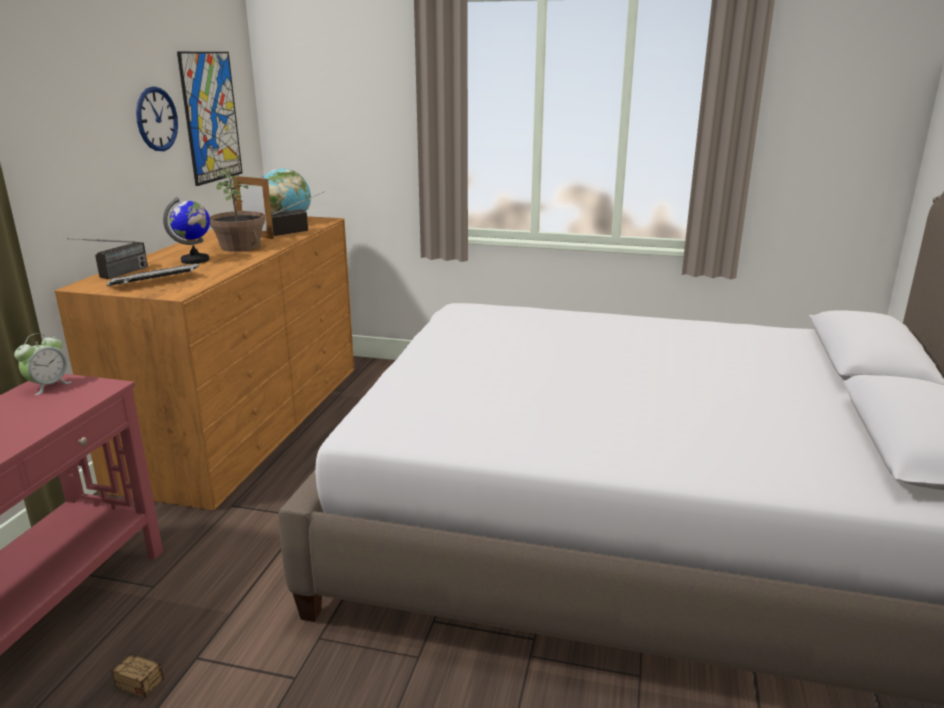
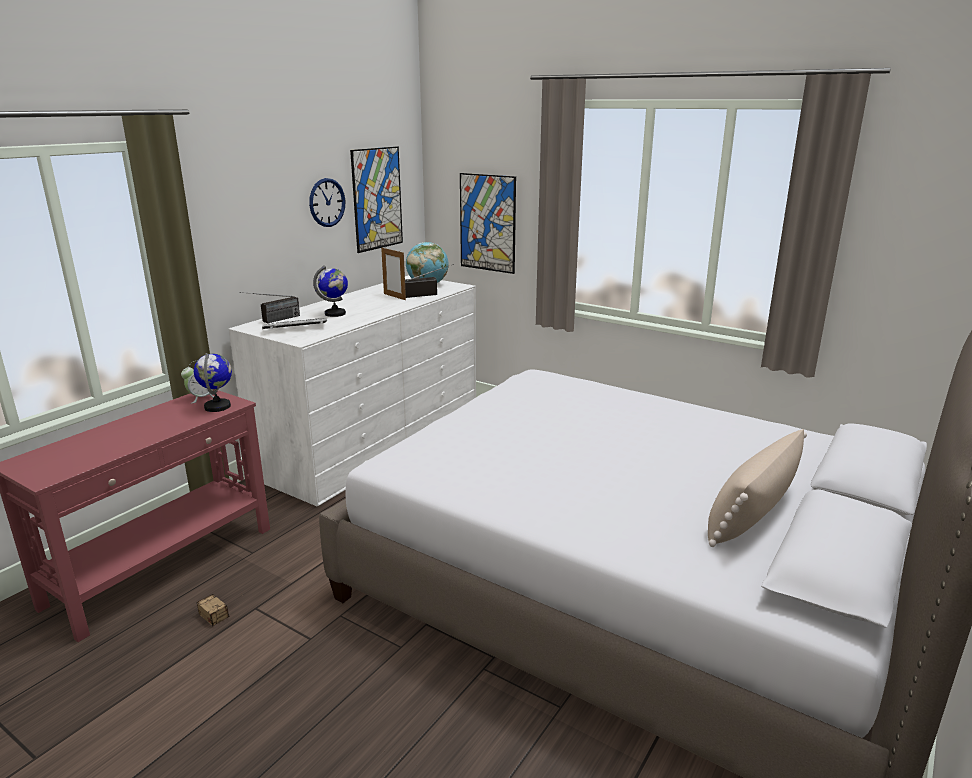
camera: 20 degrees right, 0 degrees up
(81, 394) = (218, 406): none -> globe
(241, 246) = (376, 305): potted plant -> none
(247, 421) = (374, 442): brown dresser -> white dresser
(347, 144) = (487, 223): none -> picture
(800, 412) = (751, 513): none -> beige pillow

